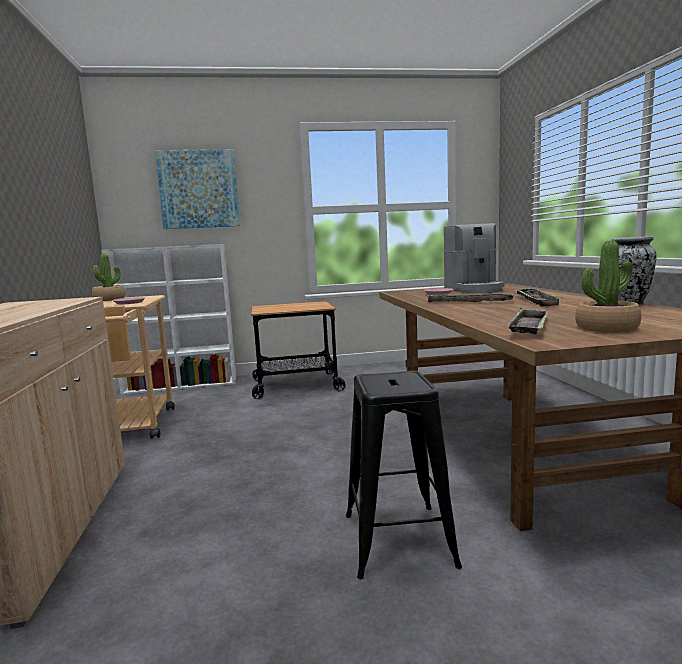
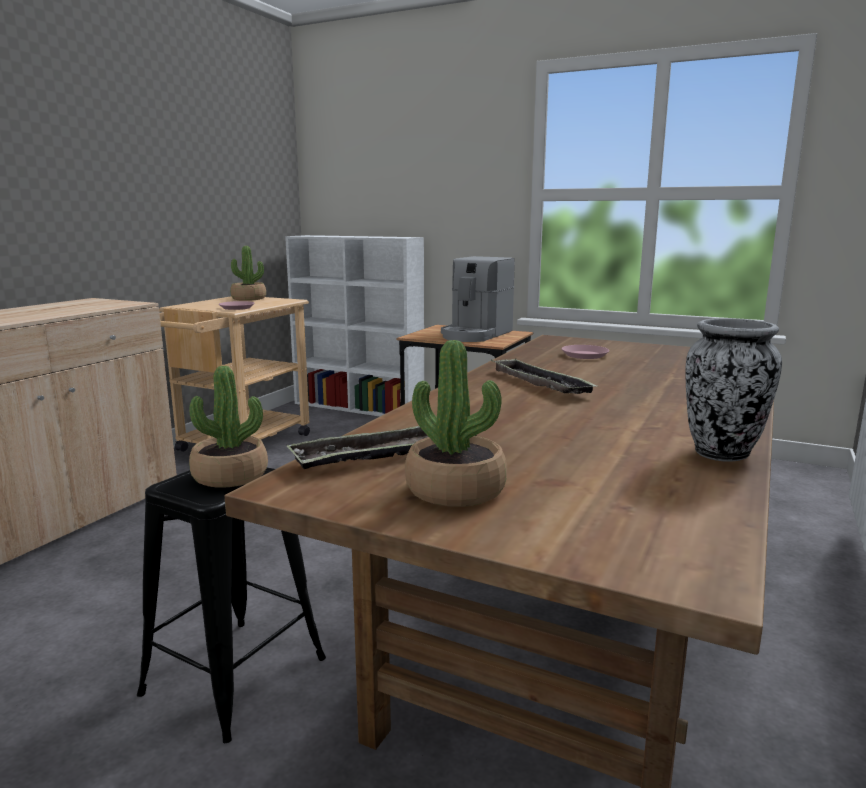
camera: 35 degrees right, 5 degrees up
(199, 189) = (401, 163): picture -> none
(395, 378) = (230, 476): none -> potted plant
(474, 289) = (662, 357): coffee machine -> coffee machine (476, 334)
(536, 301) = (629, 404): tray -> none

